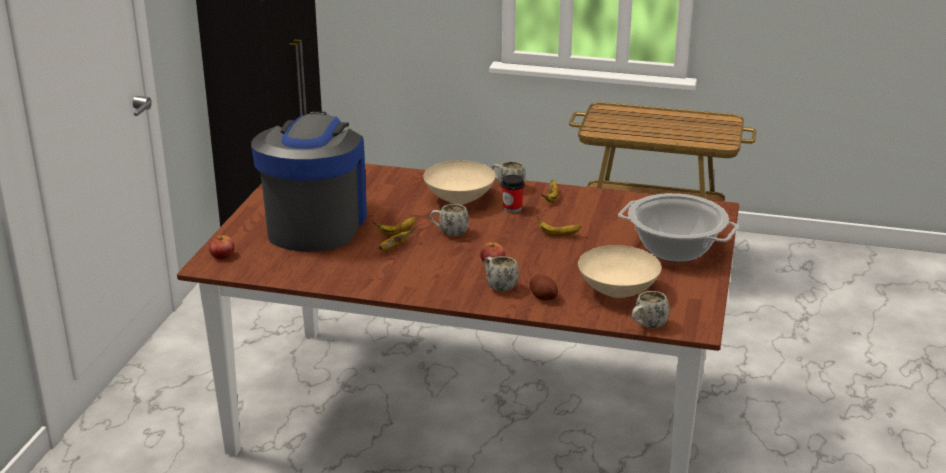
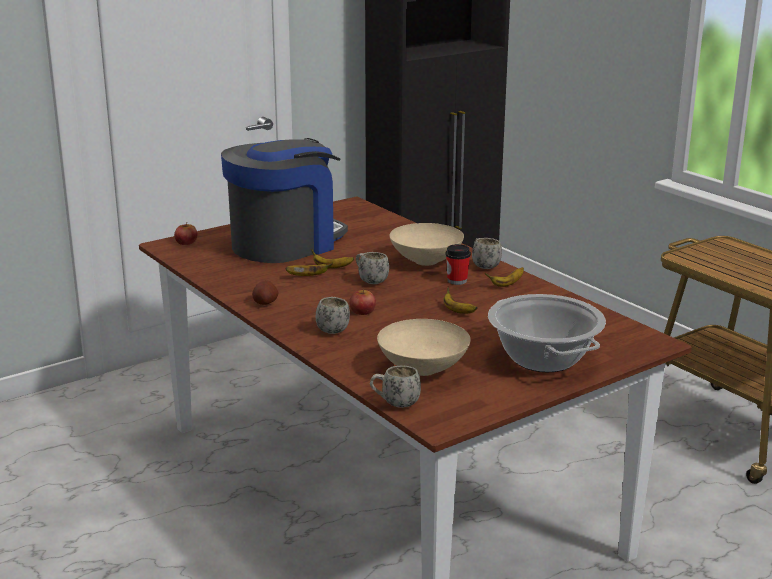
camera: 40 degrees right, 5 degrees down
(543, 297) = (352, 349): potato -> potato (265, 302)

